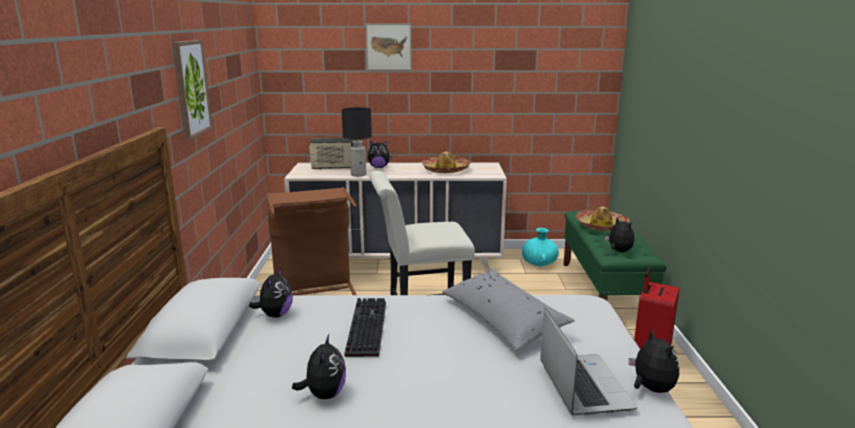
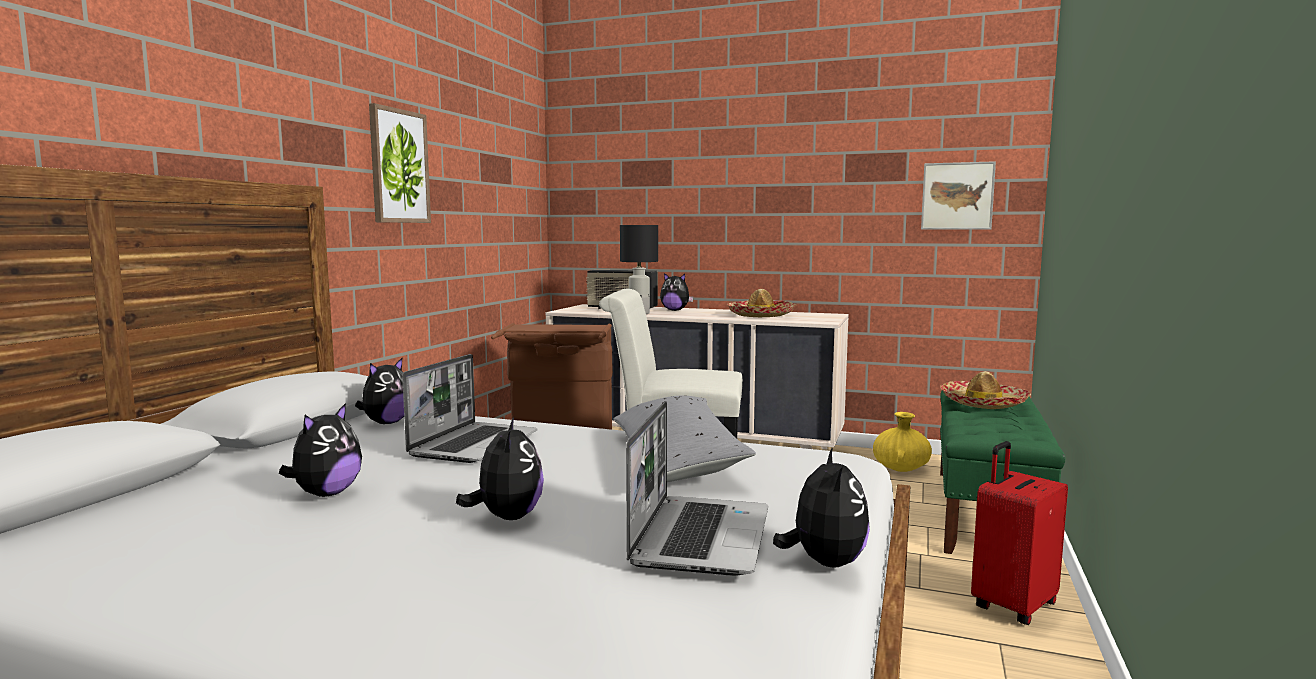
camera: 20 degrees right, 10 degrees down
(365, 327) = (474, 444): keyboard -> laptop
(388, 47) = (701, 154): picture -> picture (957, 196)
(539, 263) = (901, 468): turquoise vase -> yellow vase
(618, 251) = (986, 430): plush toy -> plush toy (507, 517)

